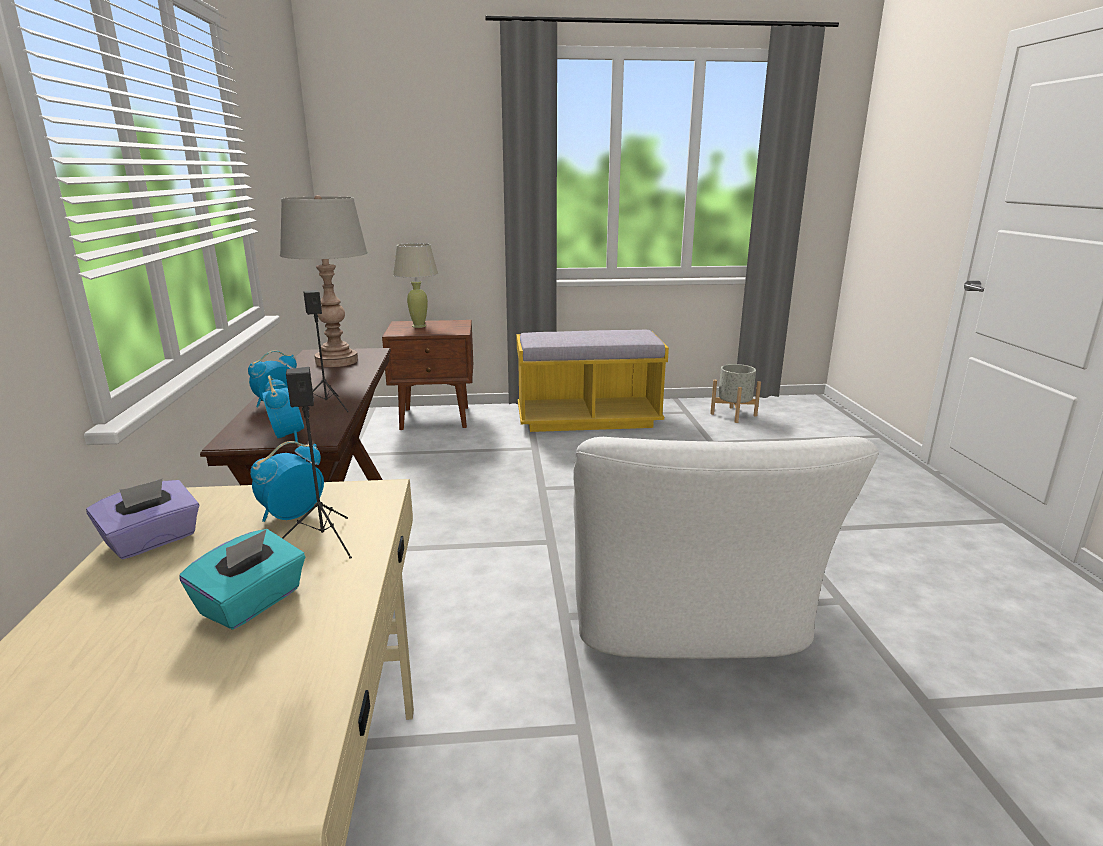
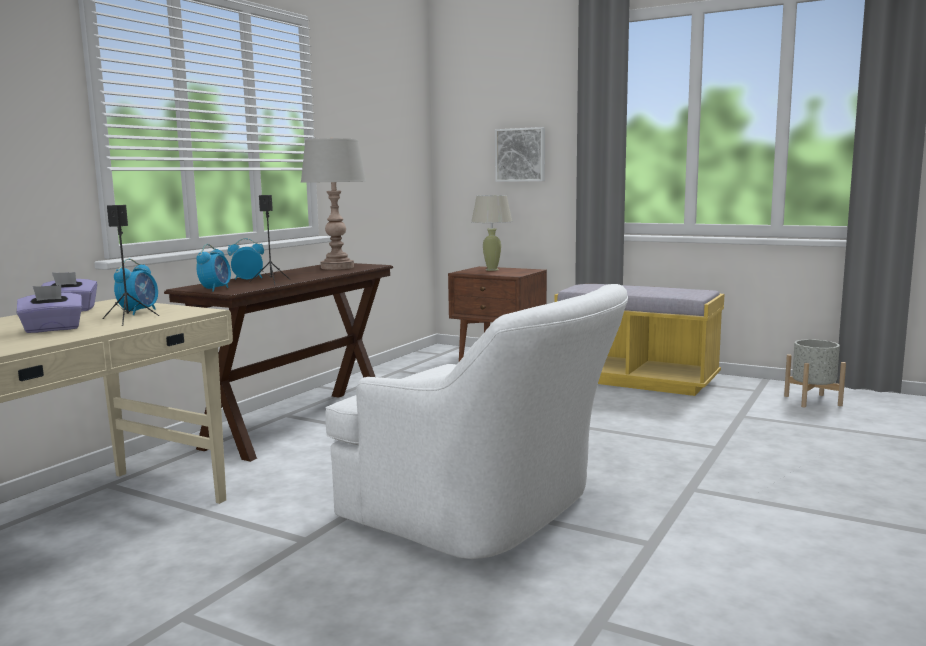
camera: 35 degrees right, 10 degrees down
(252, 603) = (52, 329): turquoise tissue box -> purple tissue box
(291, 515) = (139, 312): alarm clock -> alarm clock turned 120 degrees clockwise
(432, 197) = (521, 155): none -> picture
(685, 615) = (486, 511): white armchair -> white armchair turned 90 degrees counterclockwise

